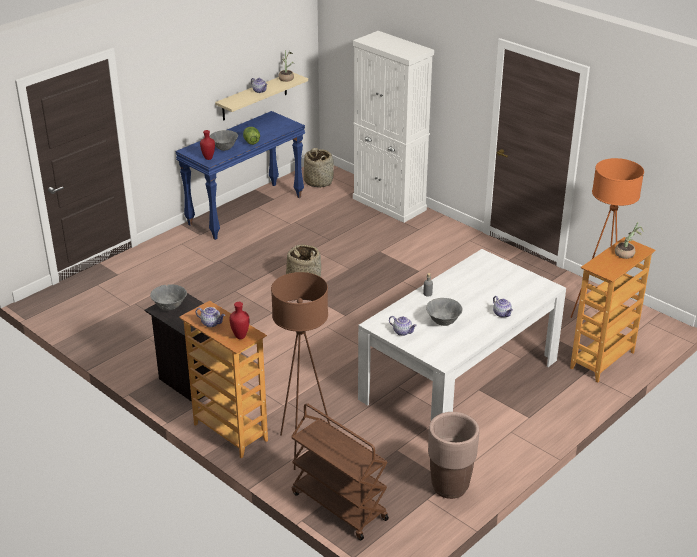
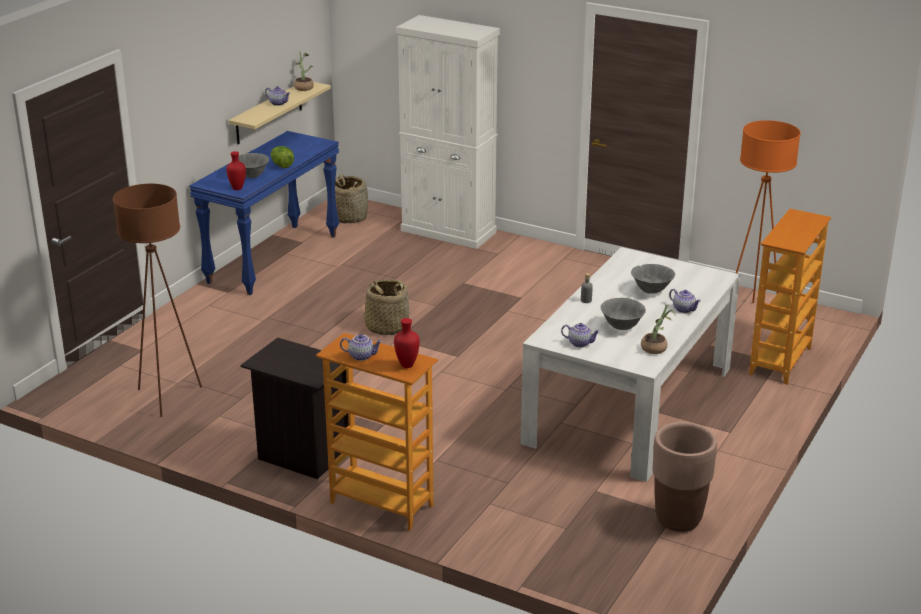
camera: 15 degrees left, 5 degrees down
(169, 307) = (272, 358): grey bowl -> grey bowl (651, 291)
(304, 448) = (482, 507): brown floor lamp -> brown floor lamp (168, 397)
(338, 506) = (557, 562): brown cart -> none
(627, 254) = (803, 224): potted plant -> potted plant (657, 348)

